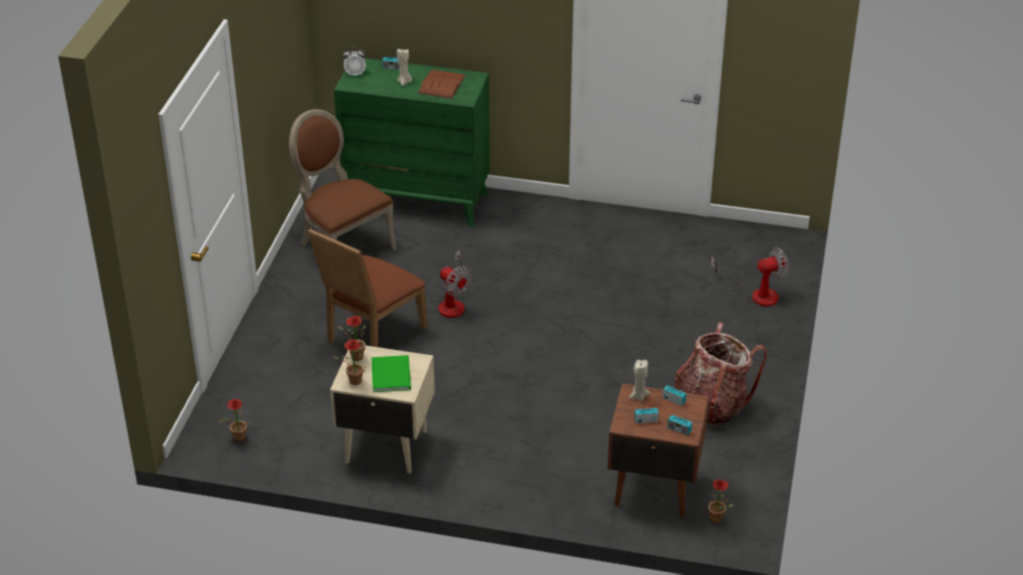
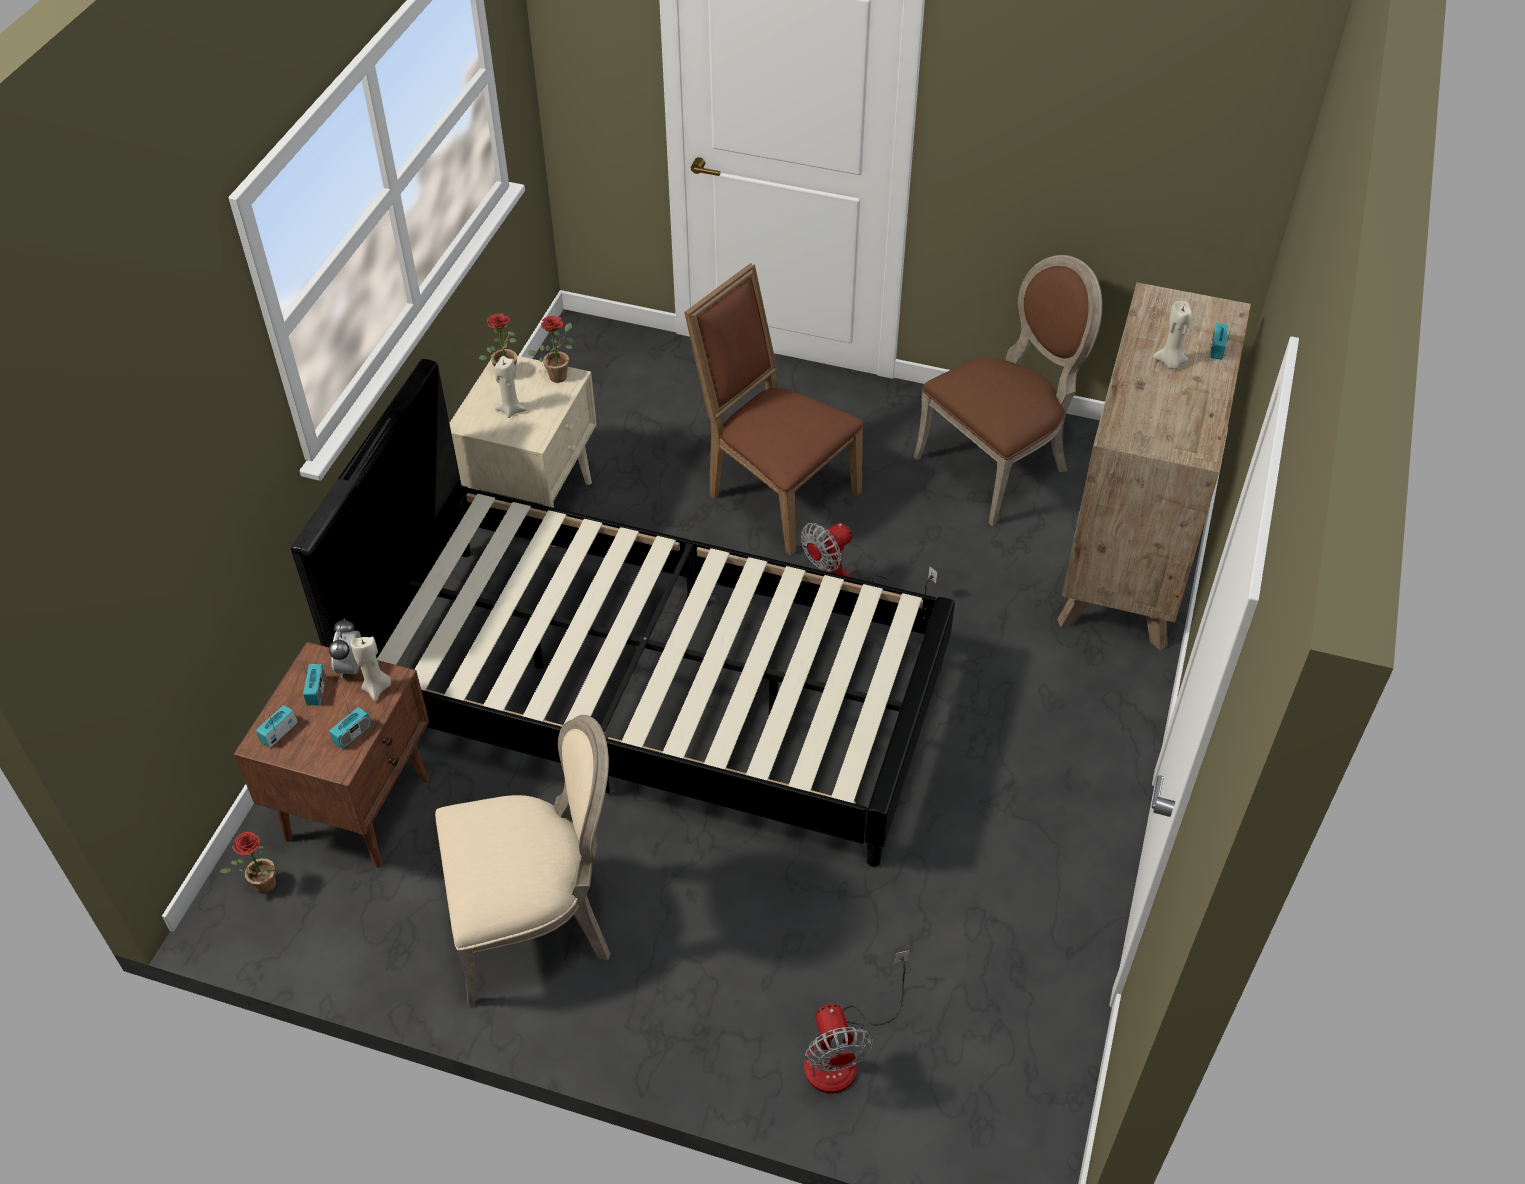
camera: 95 degrees right, 10 degrees up
(237, 439) = (581, 365): potted plant -> none
(355, 73) = (1192, 305): alarm clock -> alarm clock (351, 667)
(392, 374) = (511, 410): green book -> beige candle
(417, 200) = (1130, 555): green dresser -> brown dresser
(441, 84) = (1167, 408): brown book -> none
(547, 376) = (651, 694): none -> black bed
(712, 404) = (536, 922): backpack -> beige chair

